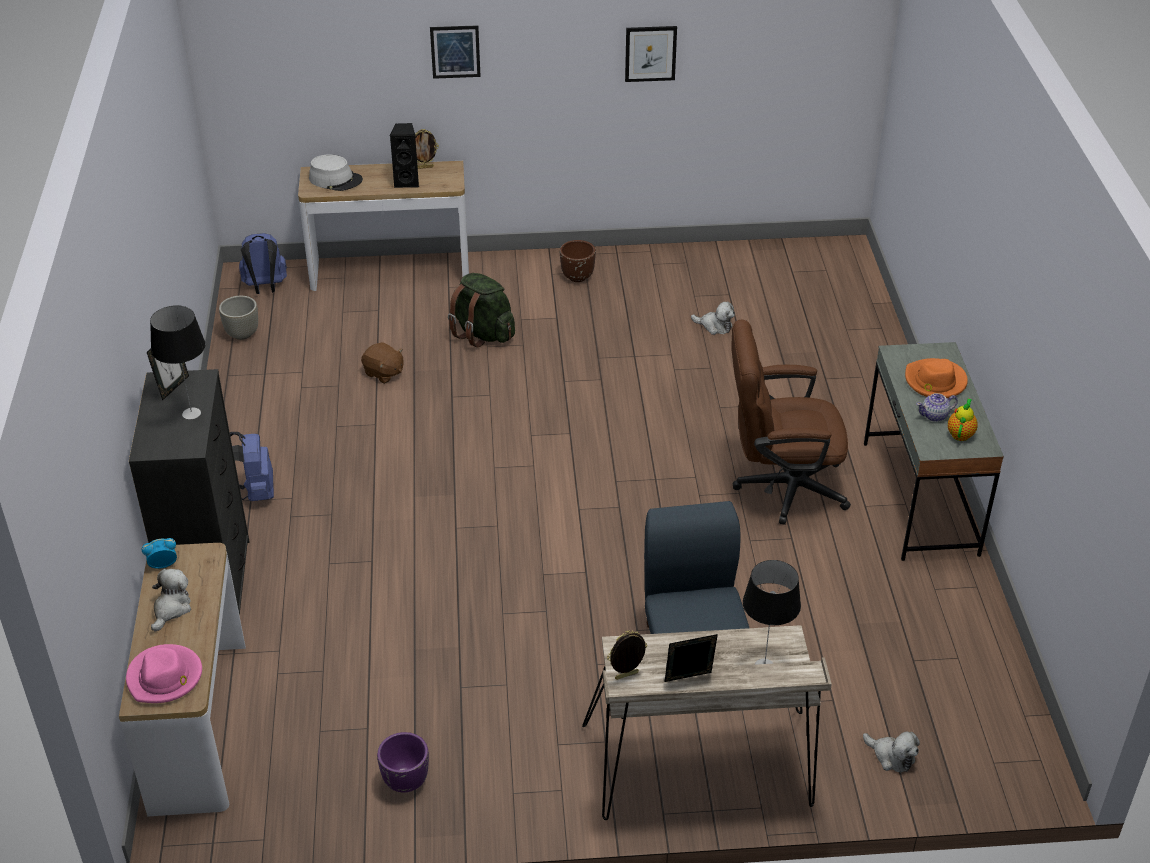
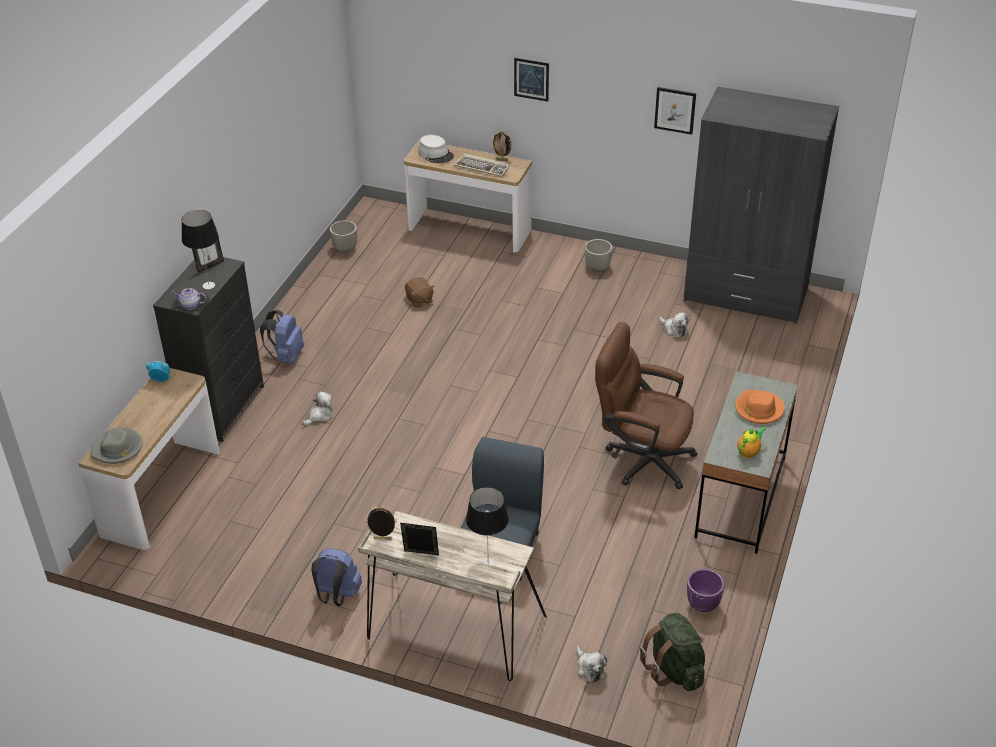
camera: 25 degrees right, 0 degrees up
(165, 677) = (117, 448): pink hat -> grey hat
(171, 609) = (148, 408): plush toy -> plush toy (319, 416)
(265, 287) = (379, 220): blue backpack -> blue backpack (337, 595)
(406, 781) = (261, 570): purple planter -> purple planter (703, 604)
(407, 182) = (482, 167): black speaker -> keyboard
(483, 334) = (504, 291): green backpack -> green backpack (674, 669)
(577, 277) = (597, 267): brown planter -> grey planter
(767, 265) = (746, 295): none -> grey wardrobe
(935, 415) = (739, 433): teapot -> teapot (191, 305)

